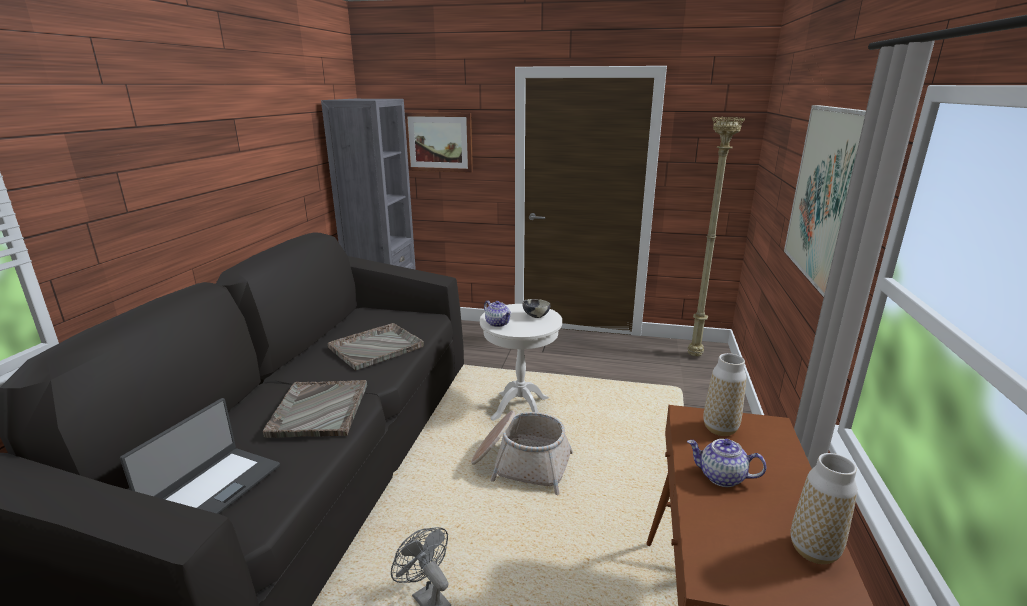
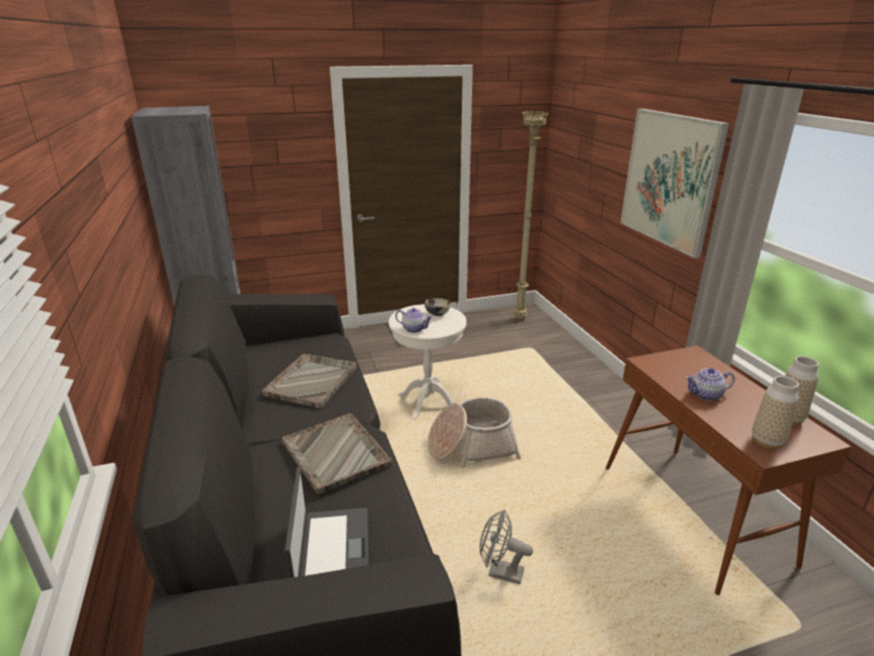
camera: 30 degrees left, 5 degrees up
(438, 142) = (250, 151): picture -> none
(720, 428) = (672, 364): vase -> vase (766, 442)

